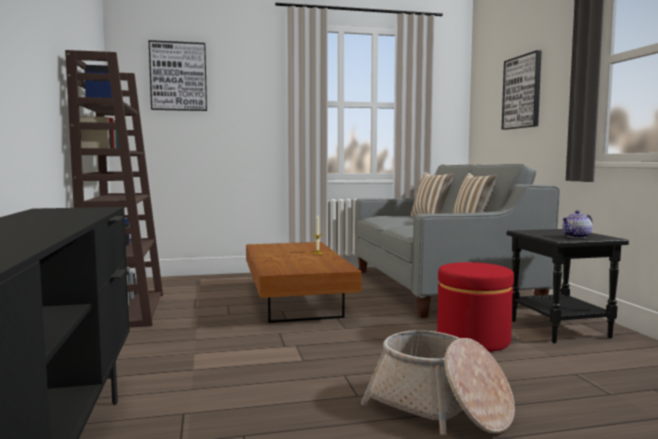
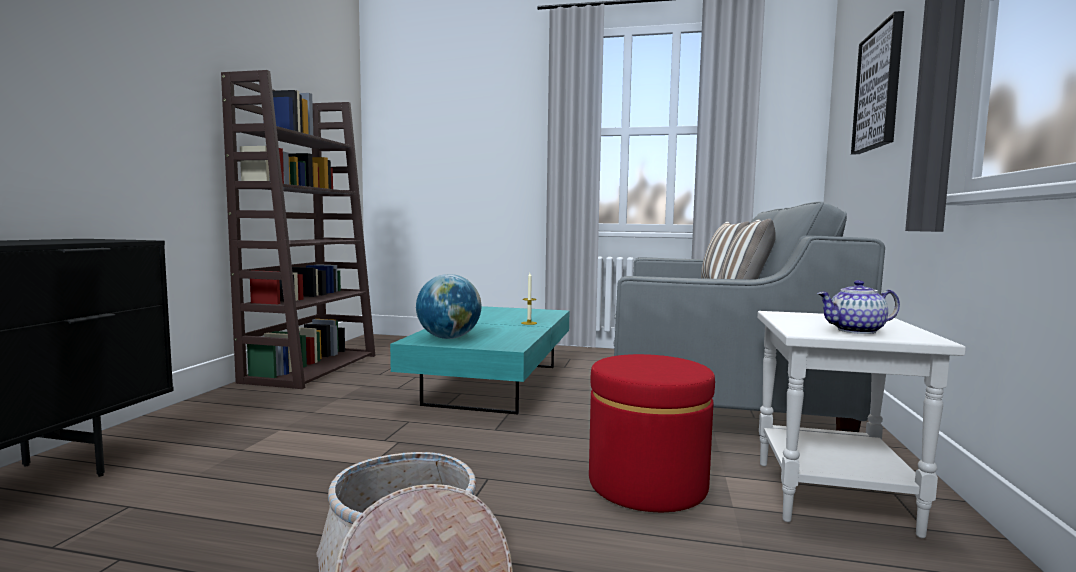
camera: 25 degrees right, 0 degrees up
(178, 76) = (431, 108): picture -> none
(291, 268) = (449, 338): none -> globe
(296, 302) = (495, 384): brown coffee table -> turquoise coffee table
(561, 329) = (835, 497): black side table -> white side table

